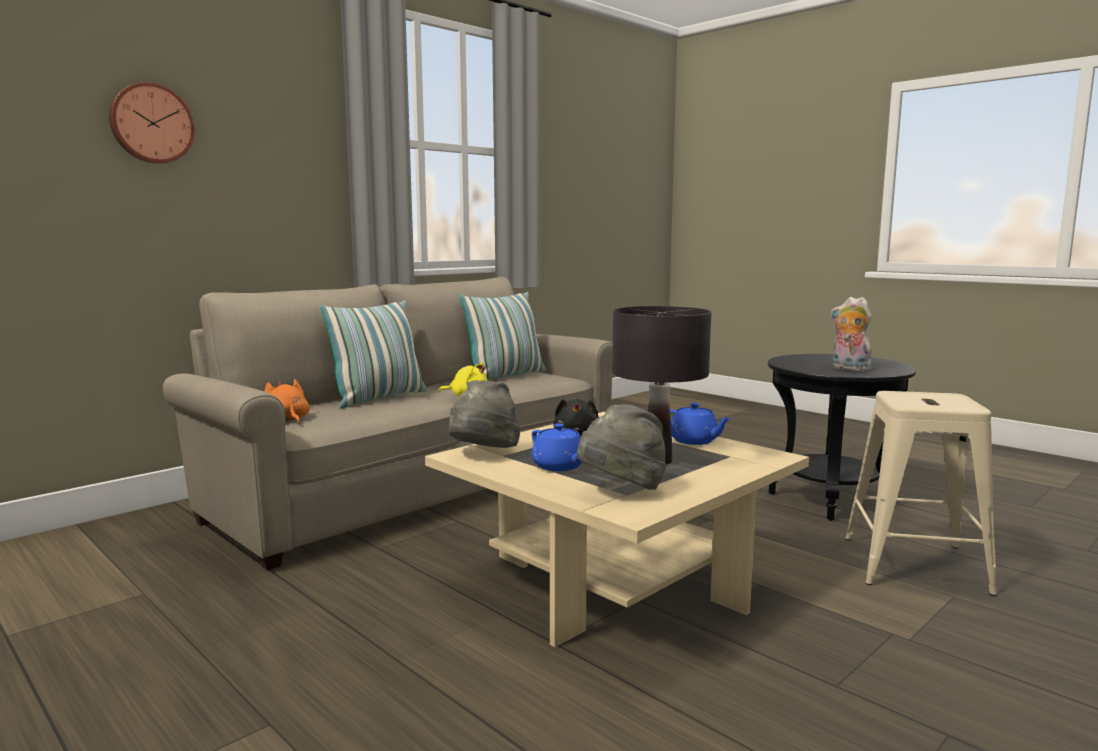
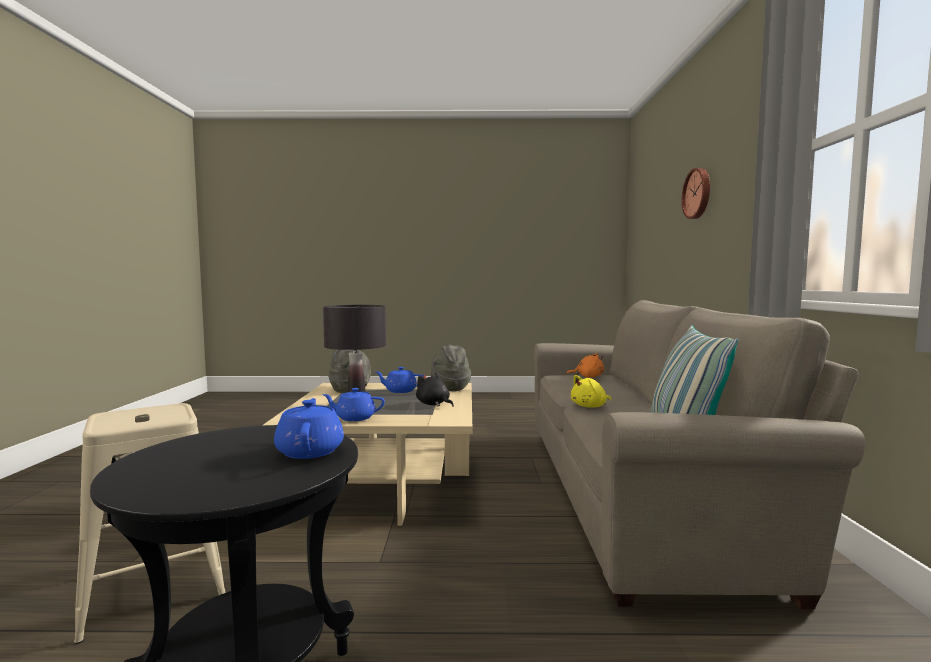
camera: 135 degrees right, 5 degrees down
(378, 398) = (624, 393): pillow -> none
(797, 360) = (310, 450): none -> blue teapot
(848, 368) = (222, 446): plush toy -> none

